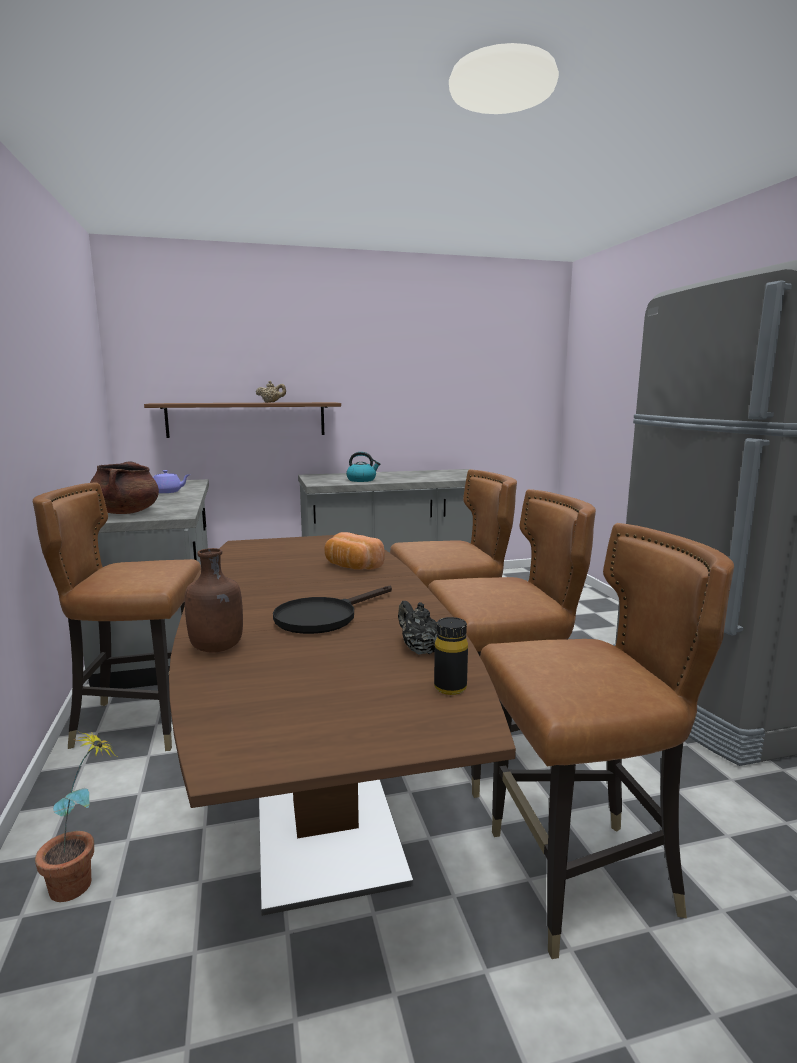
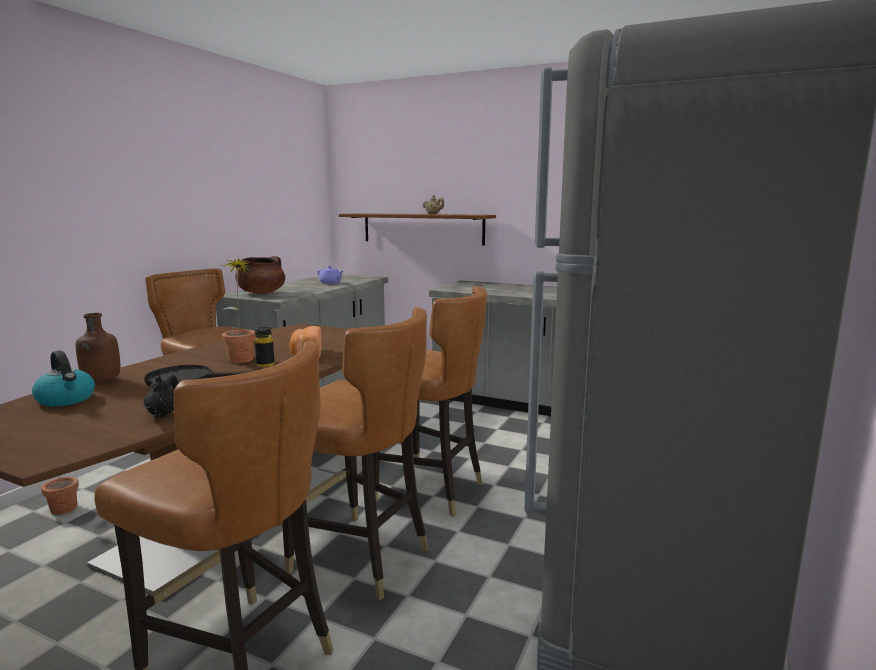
camera: 40 degrees right, 0 degrees up
(295, 583) = (242, 357): none -> potted plant
(362, 480) = (489, 290): kettle -> kettle (66, 399)
(450, 688) = (104, 438): black bottle -> black bottle (265, 365)

